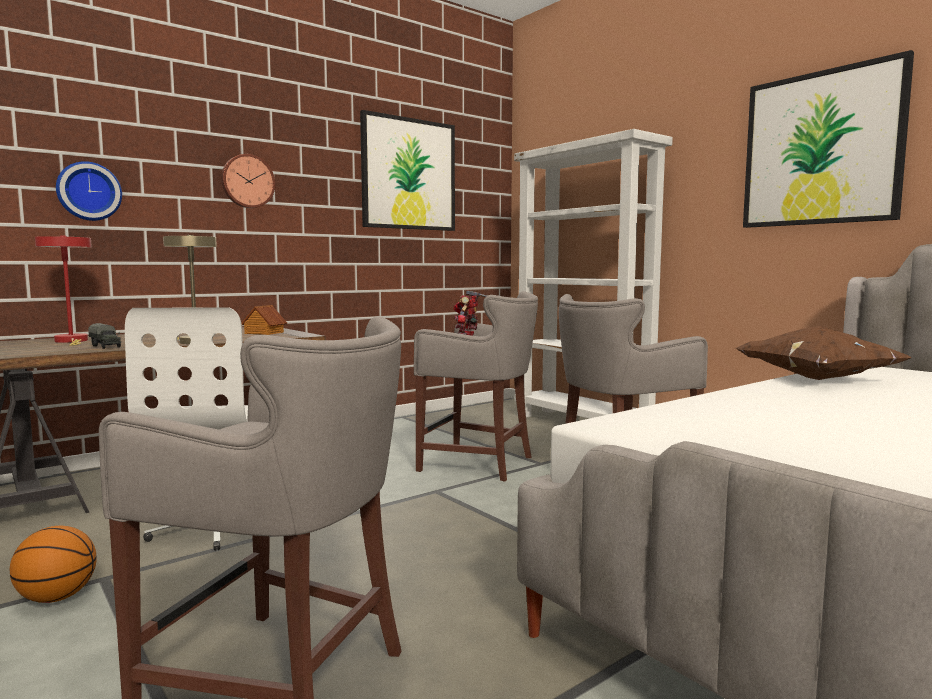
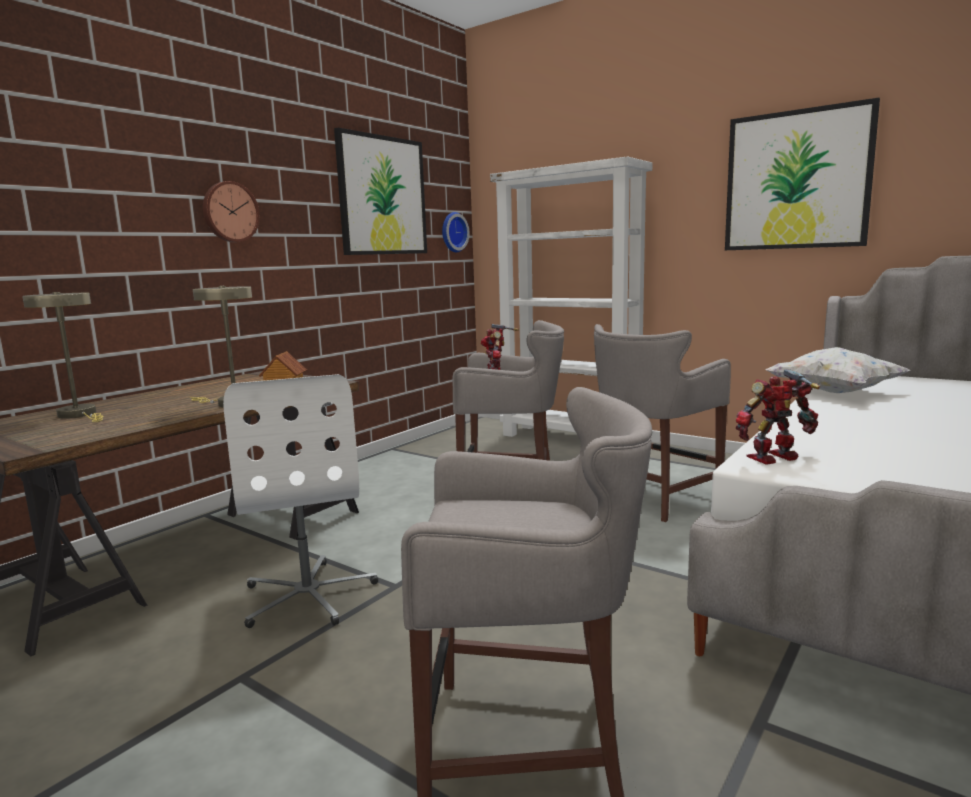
camera: 15 degrees left, 5 degrees up
(57, 597) = (210, 708): basketball -> none
(72, 341) = (80, 415): red table lamp -> beige table lamp
(89, 191) = (61, 233): wall clock -> wall clock (452, 232)
(106, 346) = (141, 419): toy truck -> none
(634, 423) = (775, 459): none -> toy robot
(814, 379) = (833, 392): brown pillow -> white pillow

